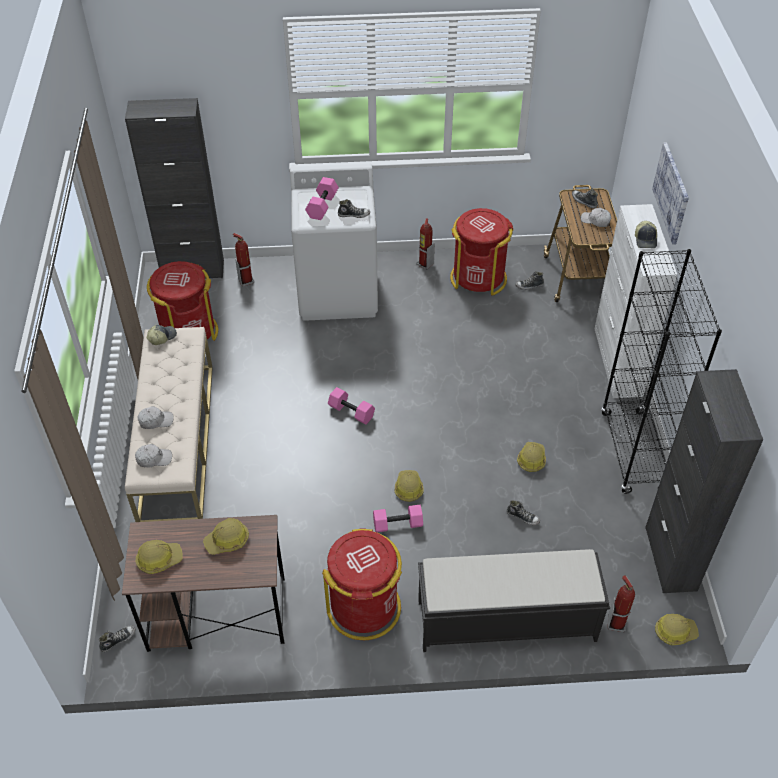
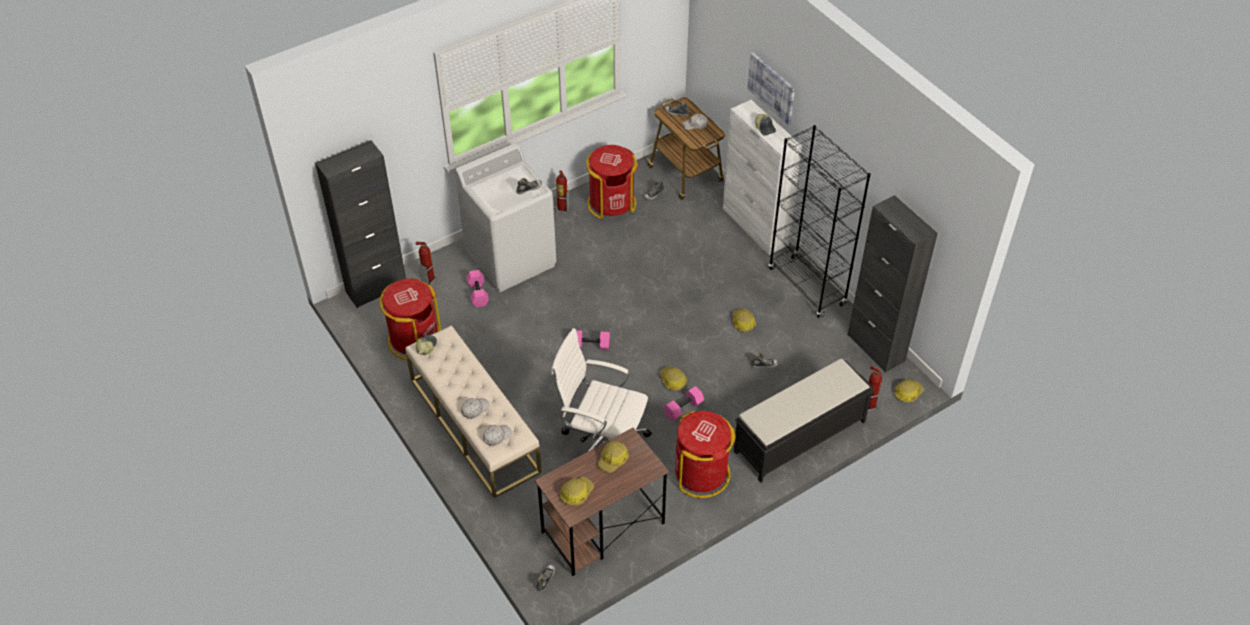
camera: 30 degrees left, 0 degrees up
(285, 521) = (602, 443): none -> white office chair
(322, 205) = (498, 191): pink dumbbell -> pink dumbbell (477, 293)

